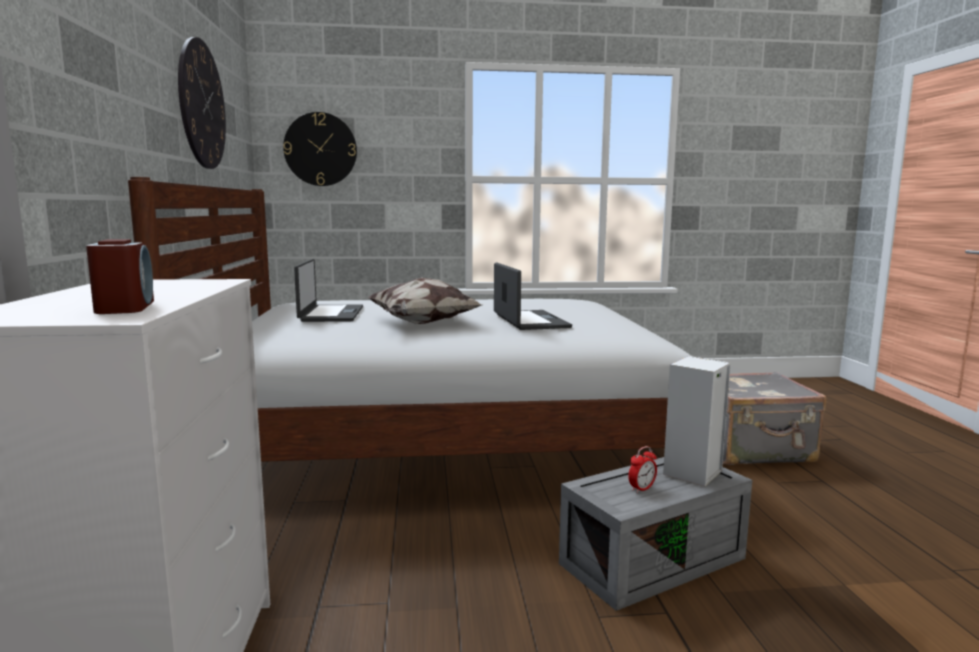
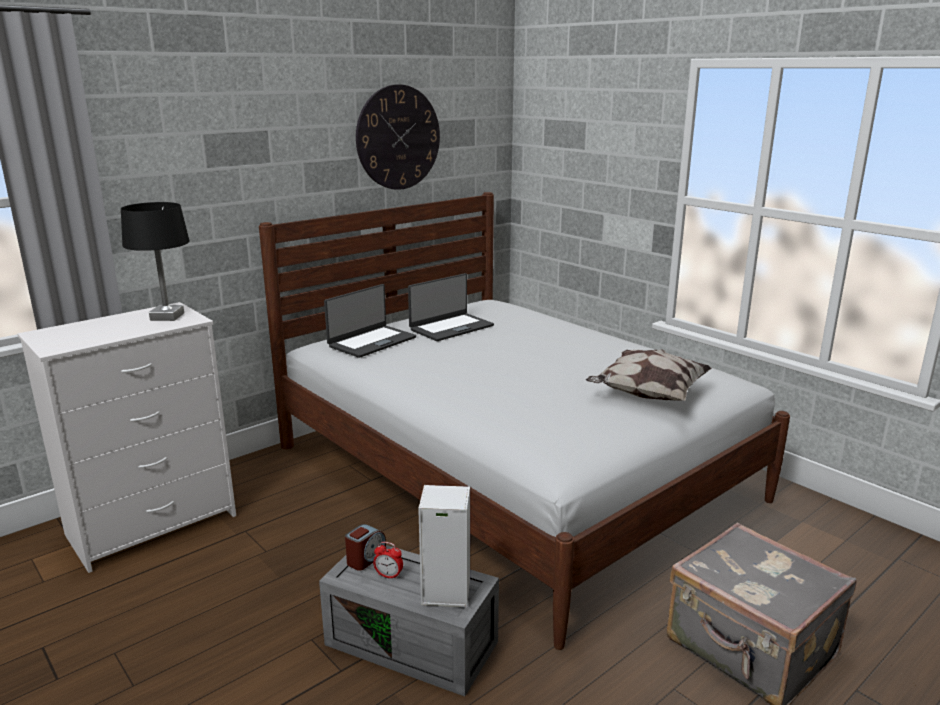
camera: 55 degrees right, 10 degrees up
(125, 307) = (80, 340): alarm clock -> alarm clock (366, 558)
(164, 284) = (167, 316): none -> black table lamp
(320, 149) = (556, 153): wall clock -> none
(422, 323) = (463, 362): pillow -> pillow (647, 395)
(529, 321) = (539, 391): laptop -> laptop (371, 342)

